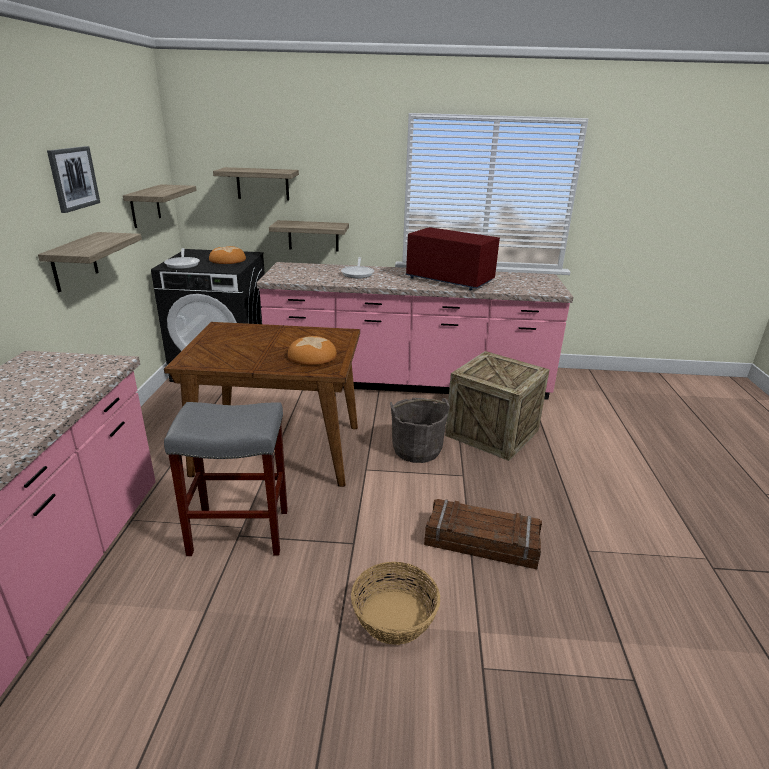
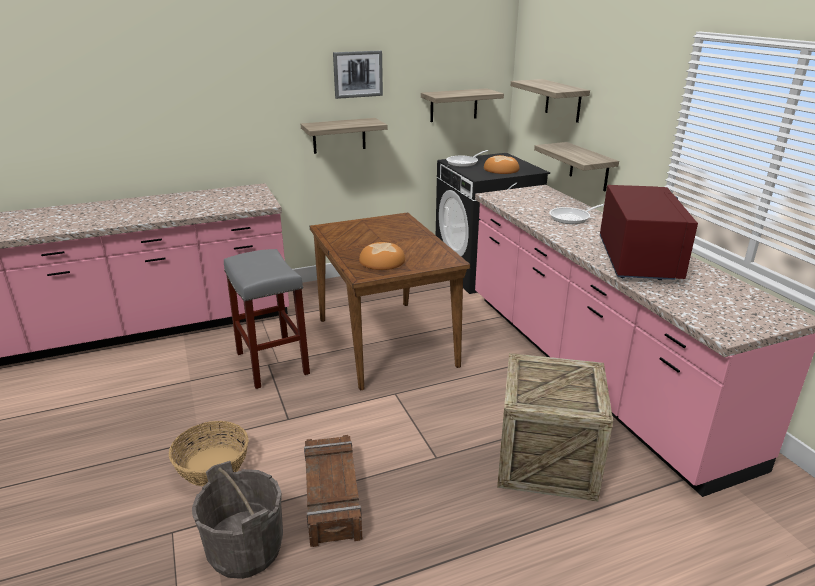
camera: 65 degrees right, 0 degrees up
(416, 450) = (456, 414): grey bucket -> grey bucket (246, 549)

